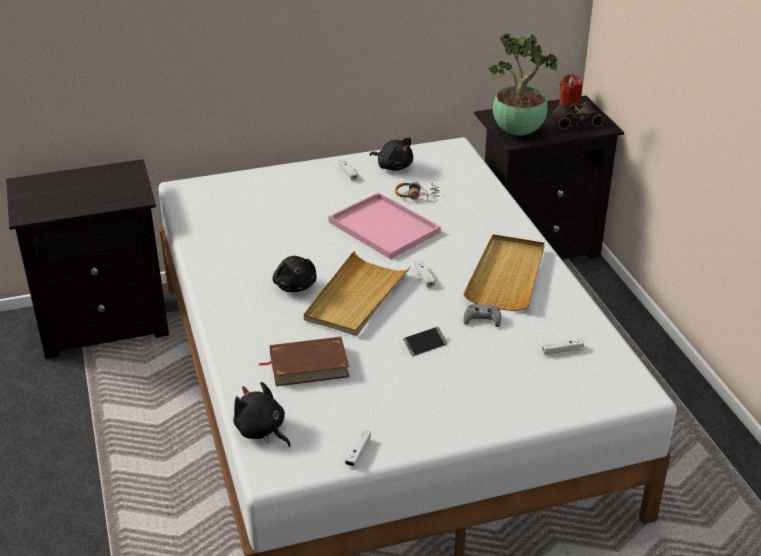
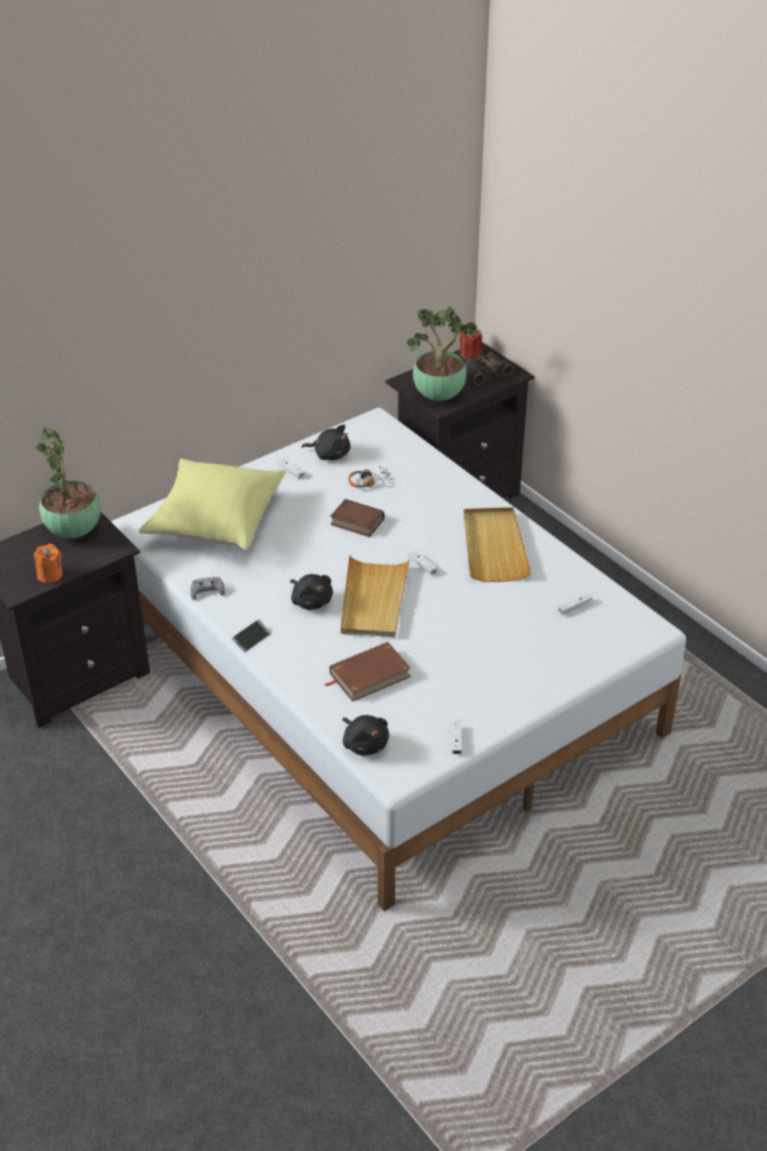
camera: 20 degrees left, 5 degrees up
(63, 208) = (50, 575): none -> orange candle
(110, 179) = (74, 532): none -> potted plant
(252, 200) = (215, 521): none -> yellow pillow
(261, 431) = (364, 744): black plush toy -> black plush toy turned 150 degrees counterclockwise
(382, 227) = (356, 522): pink tray -> book
(425, 345) = (458, 631): phone -> phone (251, 639)
(482, 319) = (494, 595): grey game controller -> grey game controller (207, 591)

